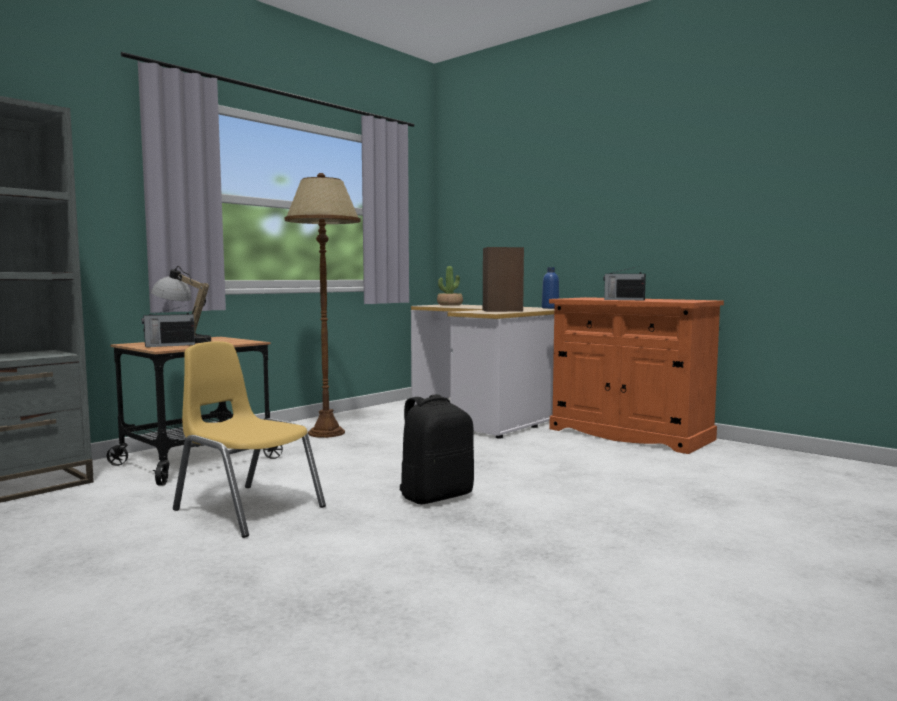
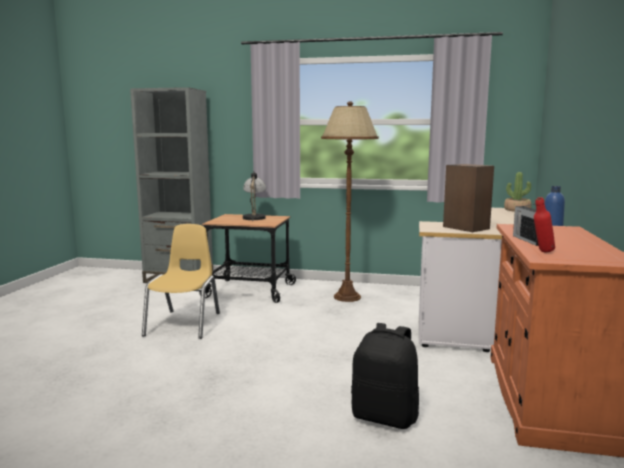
camera: 60 degrees right, 5 degrees up
(169, 345) = (229, 219): radio -> none
(436, 496) = (249, 361): black backpack -> black backpack (385, 416)
(667, 301) = (542, 252): none -> red bottle

